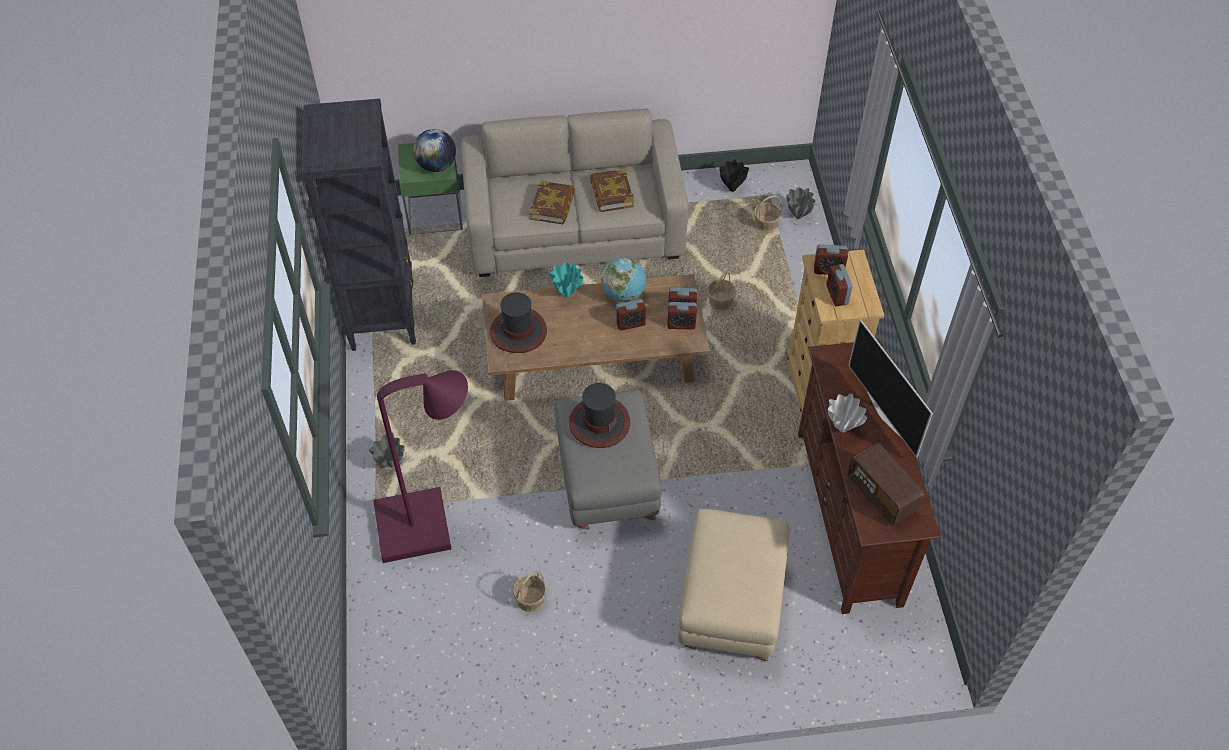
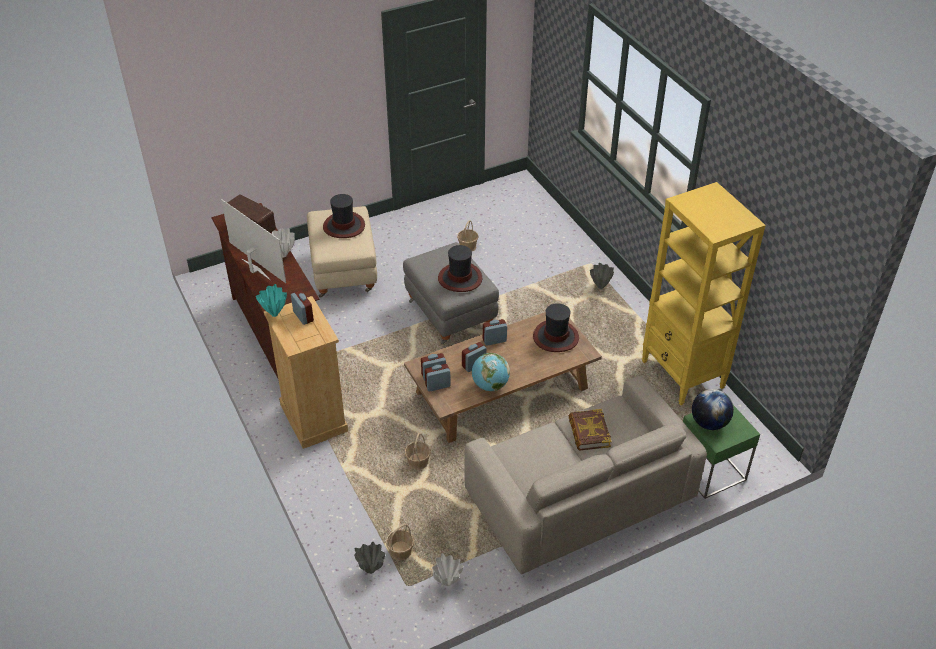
camera: 160 degrees right, 10 degrees down
(383, 315) = (682, 375): black bookcase -> yellow bookcase
(426, 524) = (554, 264): purple floor lamp -> none
(567, 293) = (535, 373): turquoise vase -> turquoise vase (274, 314)
(611, 193) = (543, 459): book -> none
(728, 572) = (344, 226): none -> hat
(732, 188) = (447, 583): black vase -> white vase
(828, 269) = (314, 333): alarm clock -> alarm clock (494, 340)

